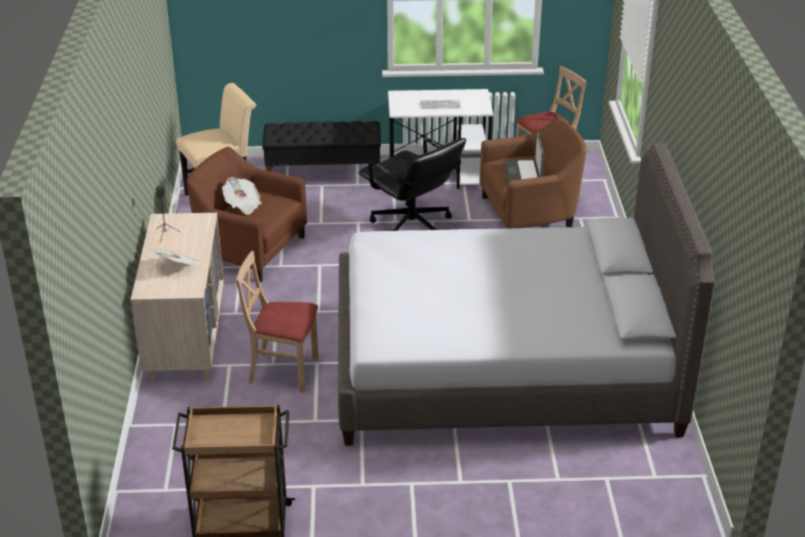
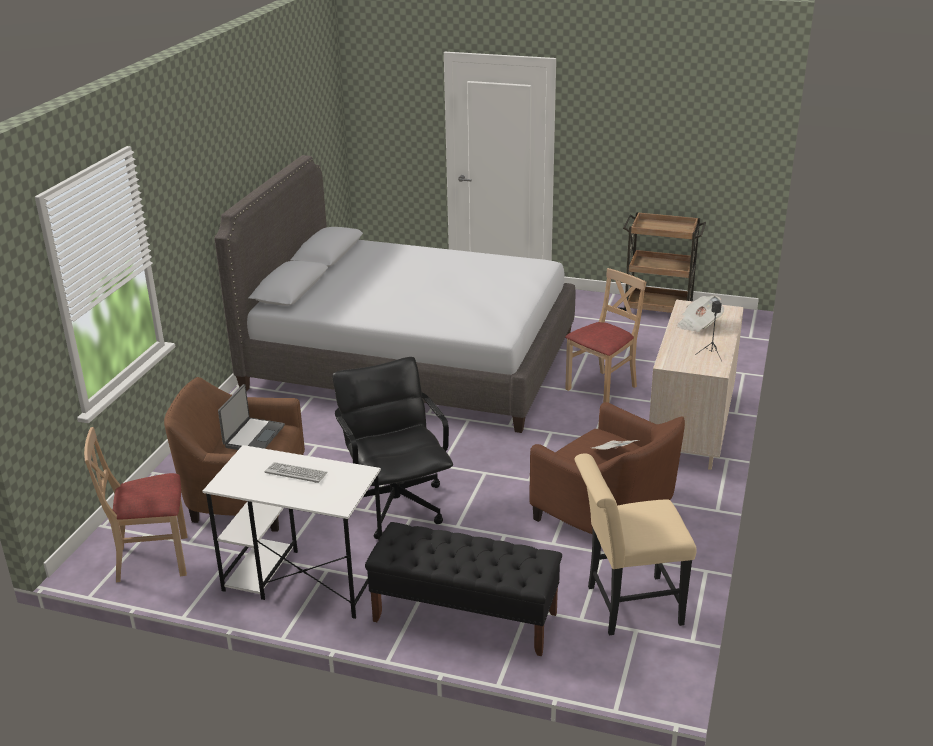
camera: 160 degrees left, 5 degrees down
(283, 371) = (602, 389): beige chair -> beige chair turned 75 degrees counterclockwise

